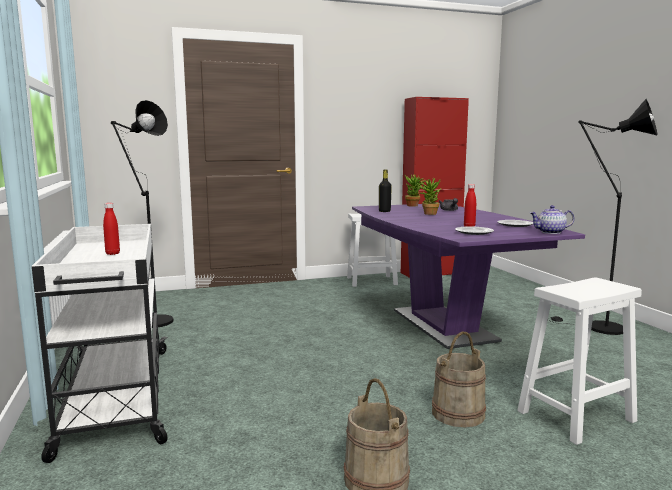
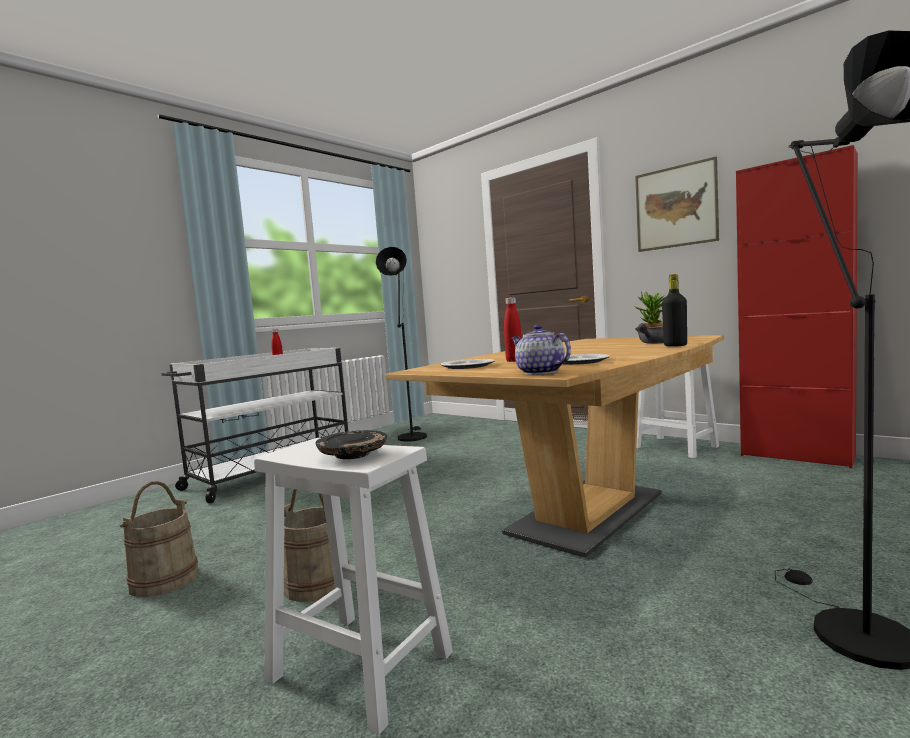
camera: 60 degrees right, 5 degrees down
(359, 108) = (675, 207): none -> picture
(384, 211) = (570, 343): black bottle -> black bottle (675, 345)
(428, 213) = (594, 346): potted plant -> none
(443, 325) = (587, 513): purple dining table -> brown dining table
(599, 286) = (353, 454): none -> black plate

